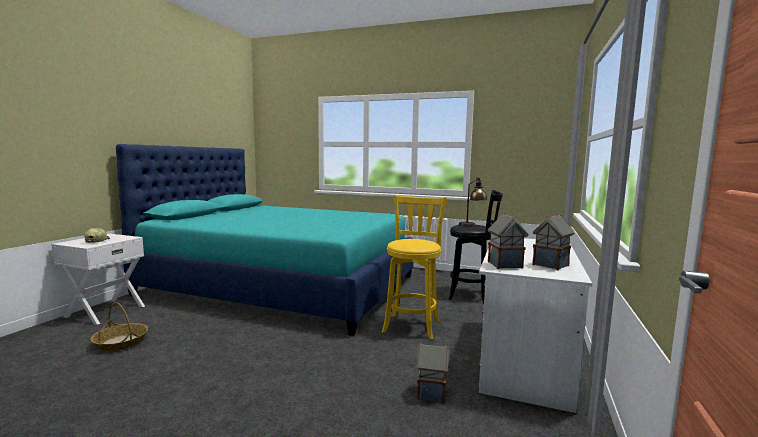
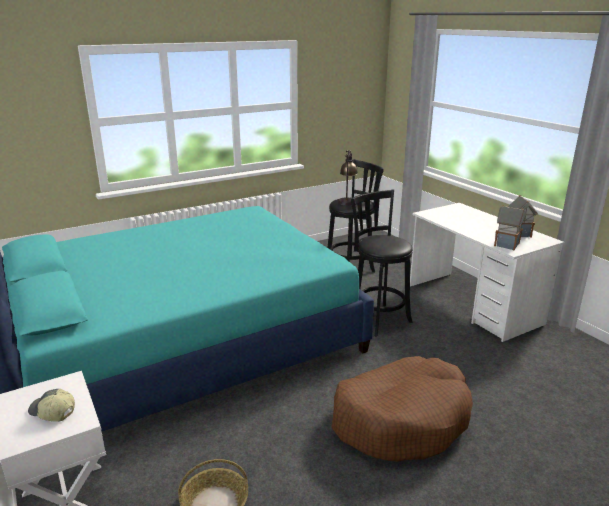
camera: 50 degrees left, 15 degrees up
(268, 376) = (401, 420): none -> brown dog bed
(412, 325) = (378, 318): yellow stool -> black stool
(432, 393) = (489, 358): toy house -> none

